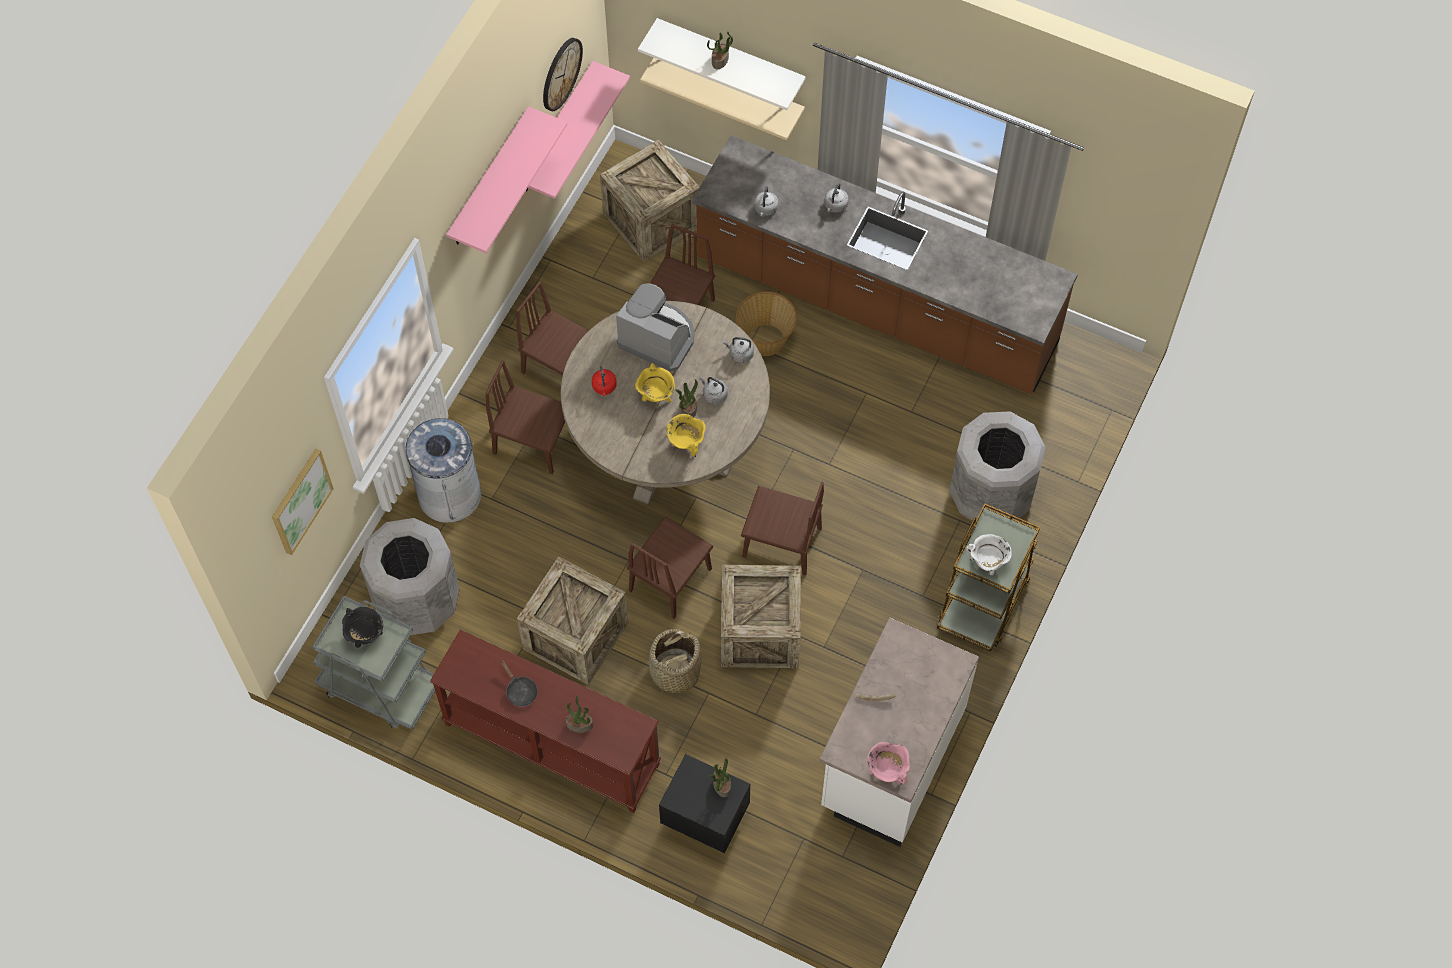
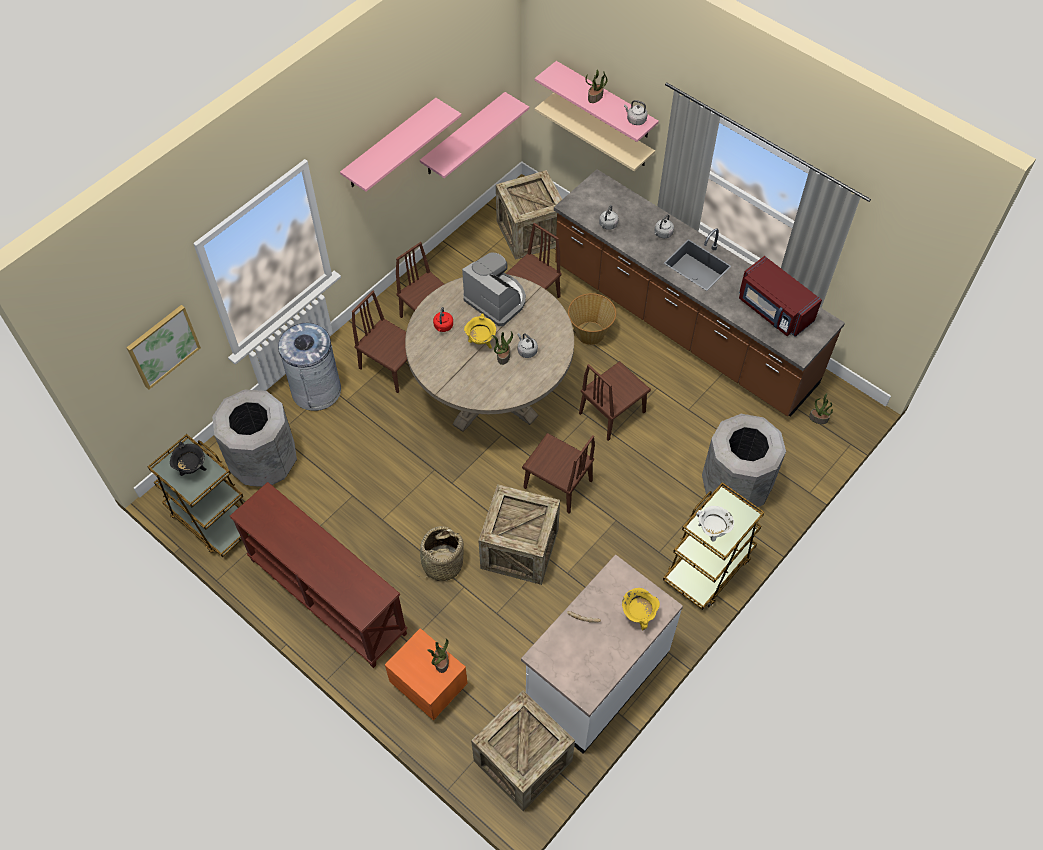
camera: 15 degrees right, 5 degrees down
(379, 686) = (212, 519): grey cart -> brown cart
(520, 690) = (296, 541): black frying pan -> none
(561, 73) = (472, 86): wall clock -> none
(575, 636) = (374, 517): crate -> crate (523, 761)
(580, 724) = (335, 580): potted plant -> potted plant (818, 418)
(670, 579) = (462, 491): brown chair -> brown chair (612, 412)
(686, 444) = (493, 382): yellow cooking pot -> yellow cooking pot (638, 615)
(704, 817) = (429, 686): black nightstand -> orange nightstand
(730, 57) = (605, 101): white shelf -> pink shelf
(739, 354) = (556, 325): grey kettle -> grey kettle (635, 120)
(887, 771) = (576, 684): pink cooking pot -> none
(992, 277) = (774, 310): none -> red microwave

